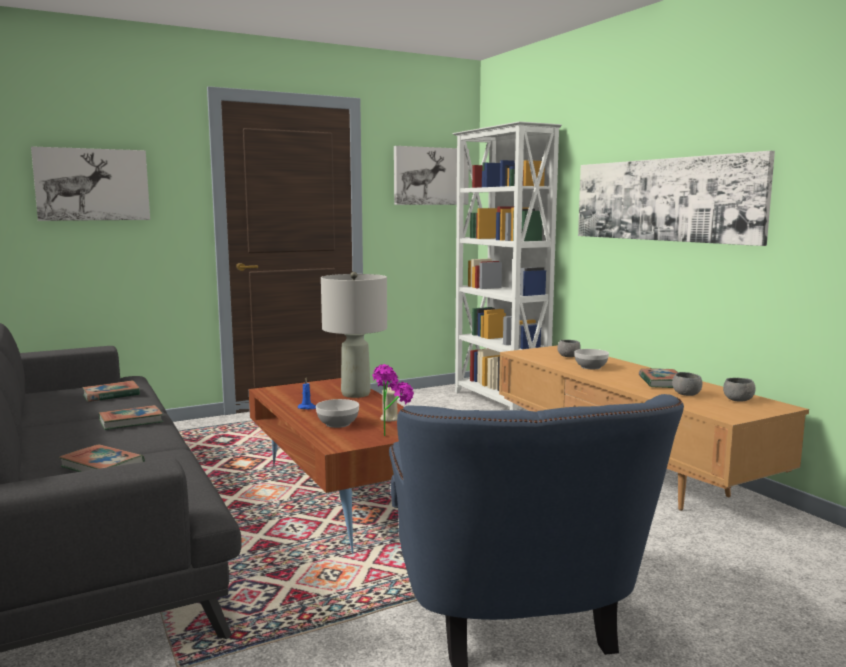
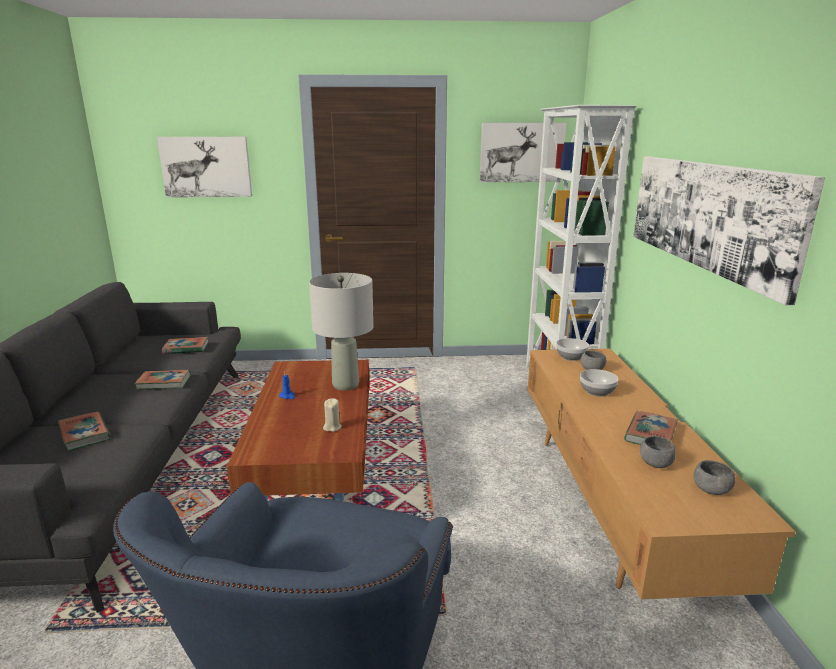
camera: 25 degrees right, 10 degrees up
(338, 424) = (285, 424): bowl -> bowl (571, 357)
(391, 433) = (310, 449): potted plant -> none

